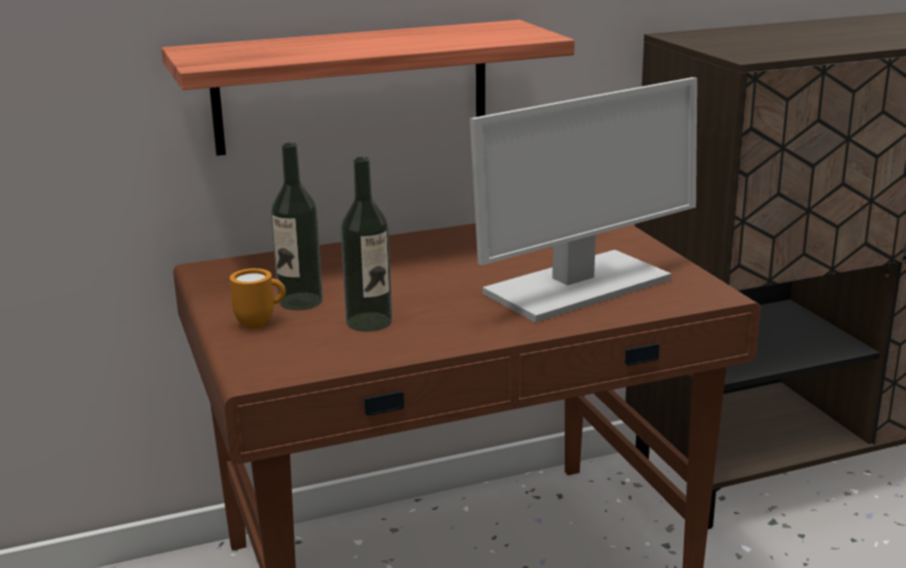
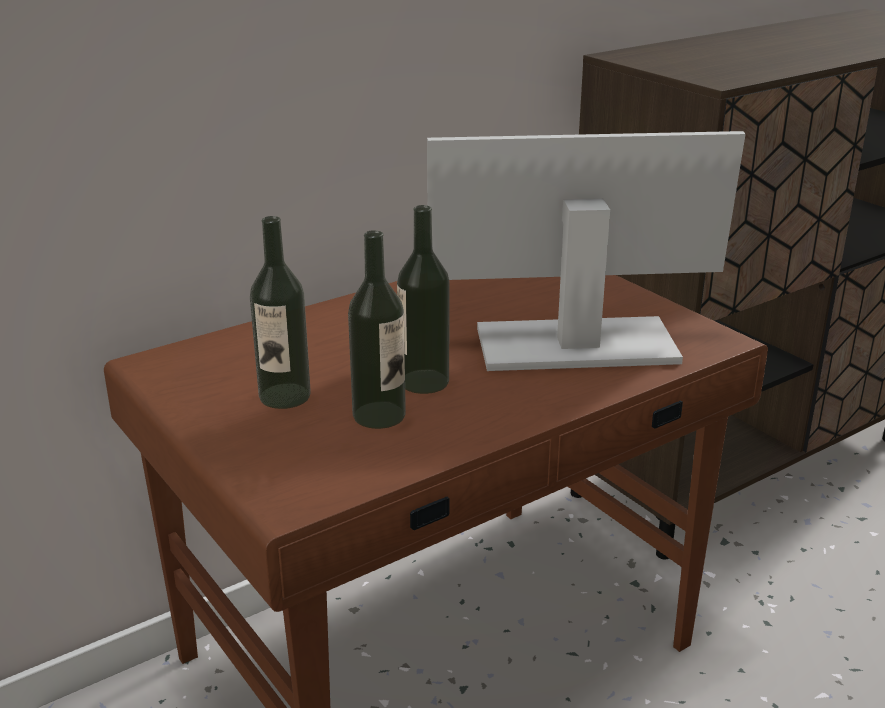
camera: 15 degrees left, 5 degrees up
(261, 323) = (254, 431): orange mug -> none
(352, 87) = (292, 134): shelf -> none
(422, 302) = (424, 381): none -> bottle
(577, 287) = (578, 345): monitor -> monitor turned 135 degrees counterclockwise

